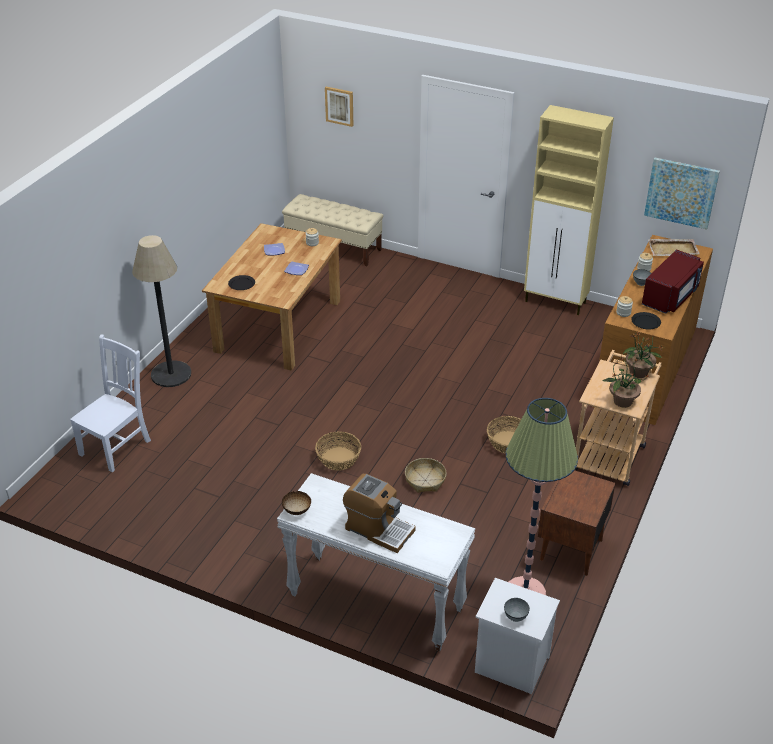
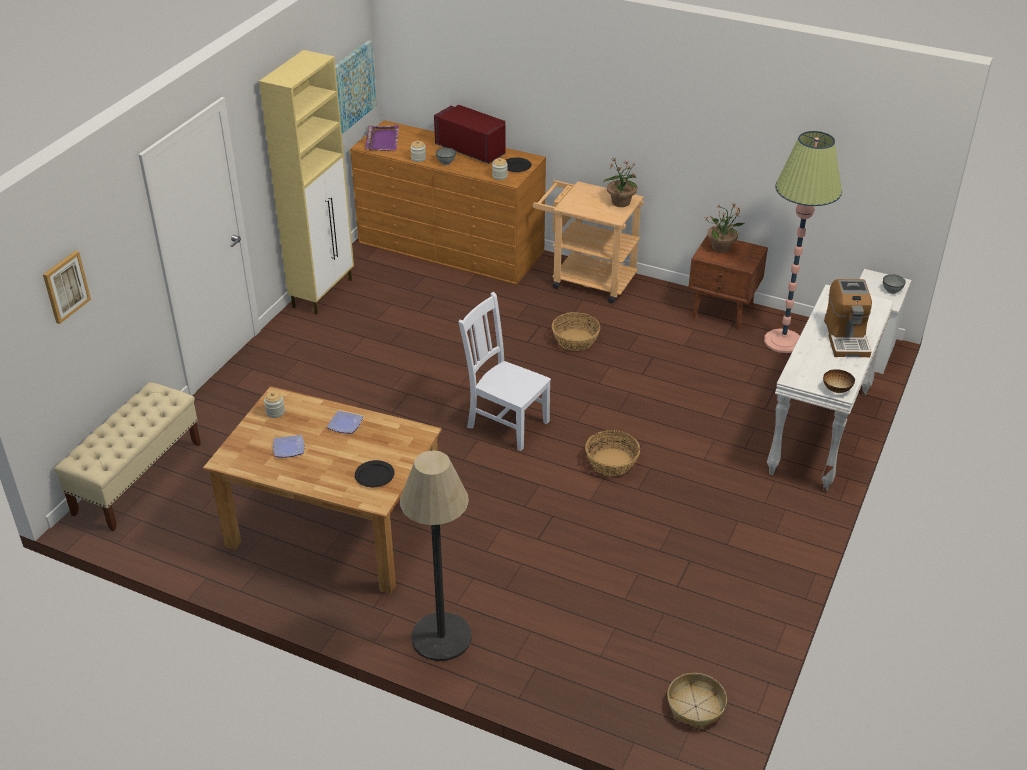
camera: 90 degrees left, 0 degrees up
(117, 446) = (604, 678): white chair -> white chair (506, 423)
(378, 529) = (846, 337): coffee machine -> coffee machine turned 150 degrees clockwise
(425, 480) = (640, 397): basket -> basket (696, 706)
(638, 373) = (576, 190): potted plant -> potted plant (721, 248)
(673, 249) = (382, 139): beige tray -> purple tray

